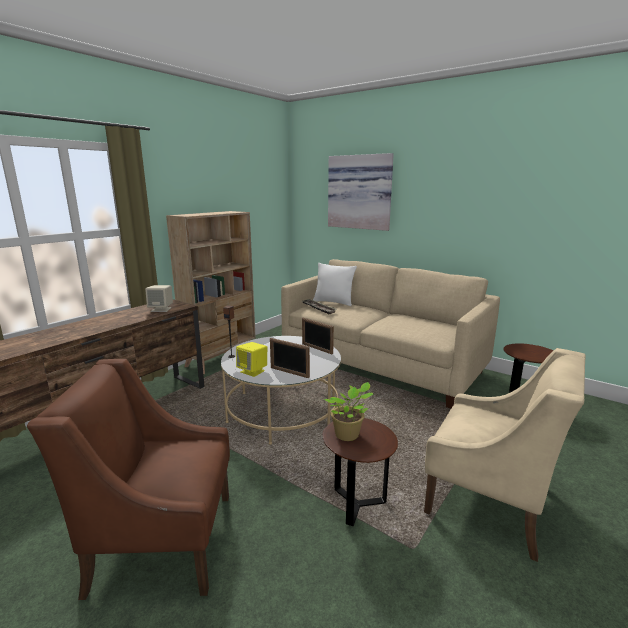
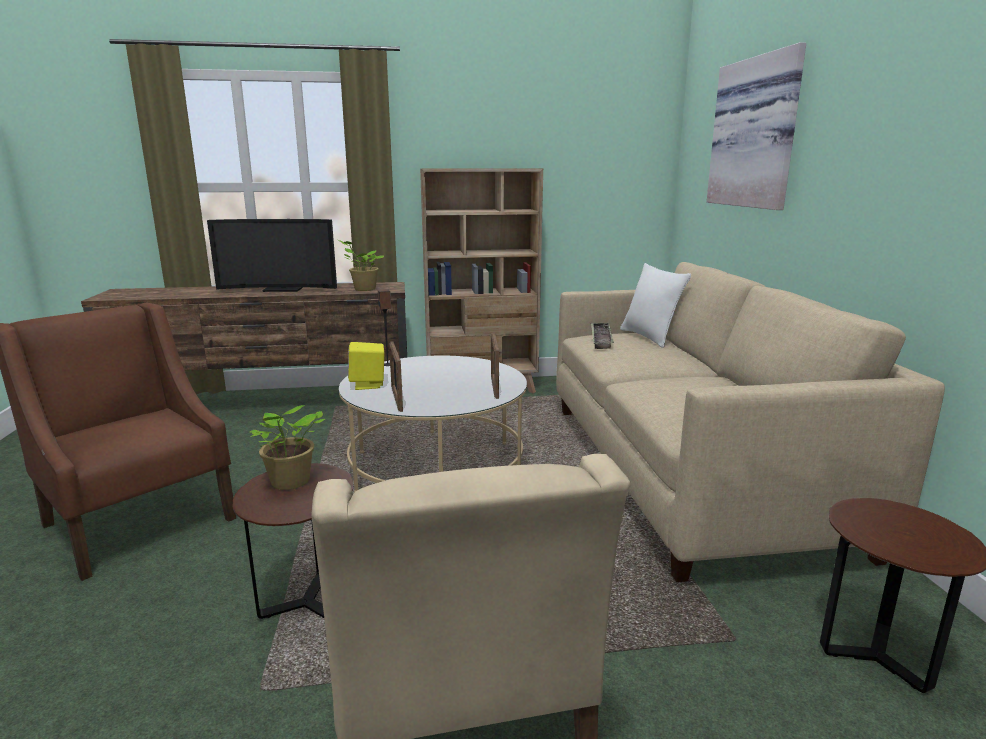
camera: 45 degrees right, 0 degrees up
(97, 324) = (282, 289): none -> television
(161, 309) = (363, 289): beige speaker -> potted plant

